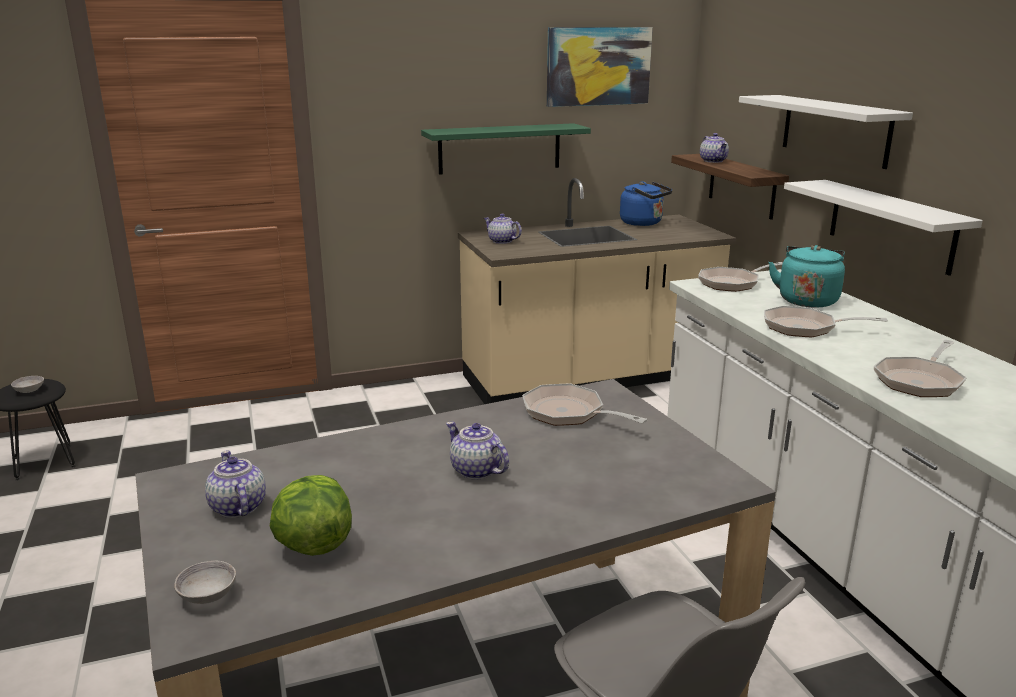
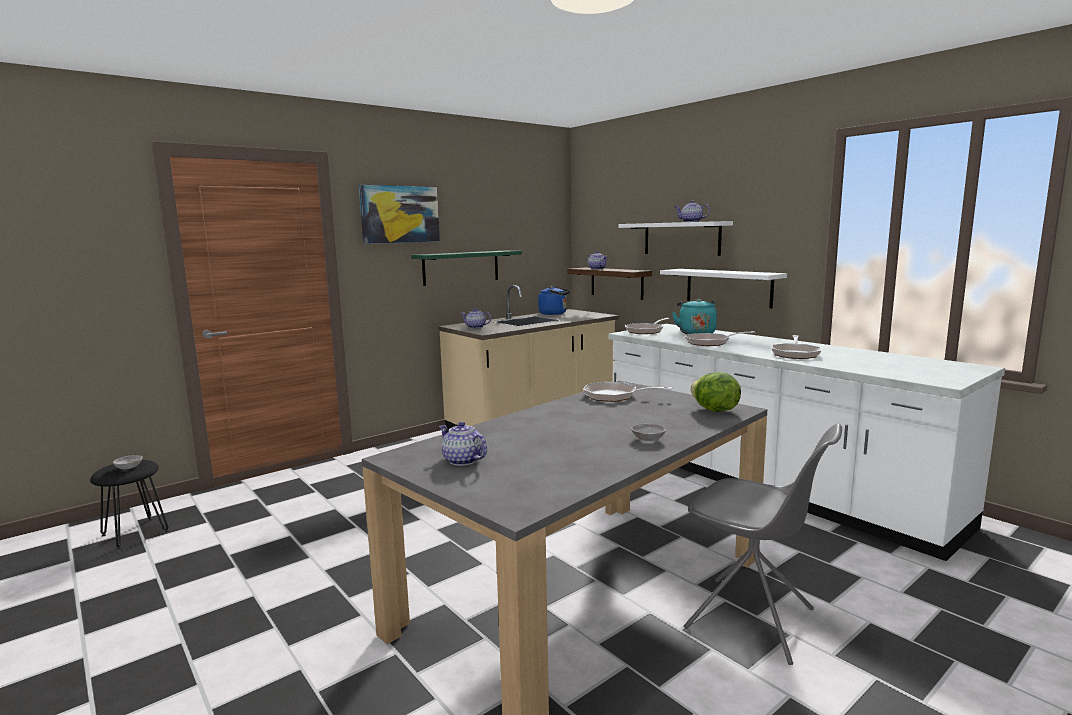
camera: 20 degrees left, 10 degrees down
(208, 595) = (503, 497): grey bowl -> grey bowl (648, 439)
(313, 544) = (539, 467): lettuce -> lettuce (714, 410)
(475, 470) = (593, 424): teapot -> teapot (691, 221)
(598, 66) = (517, 213): picture -> picture (400, 214)

